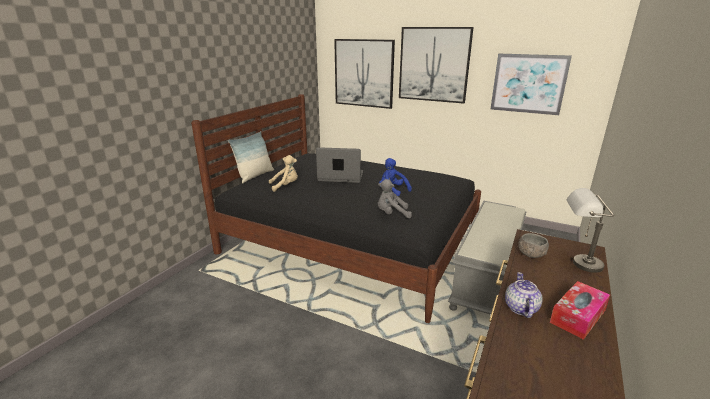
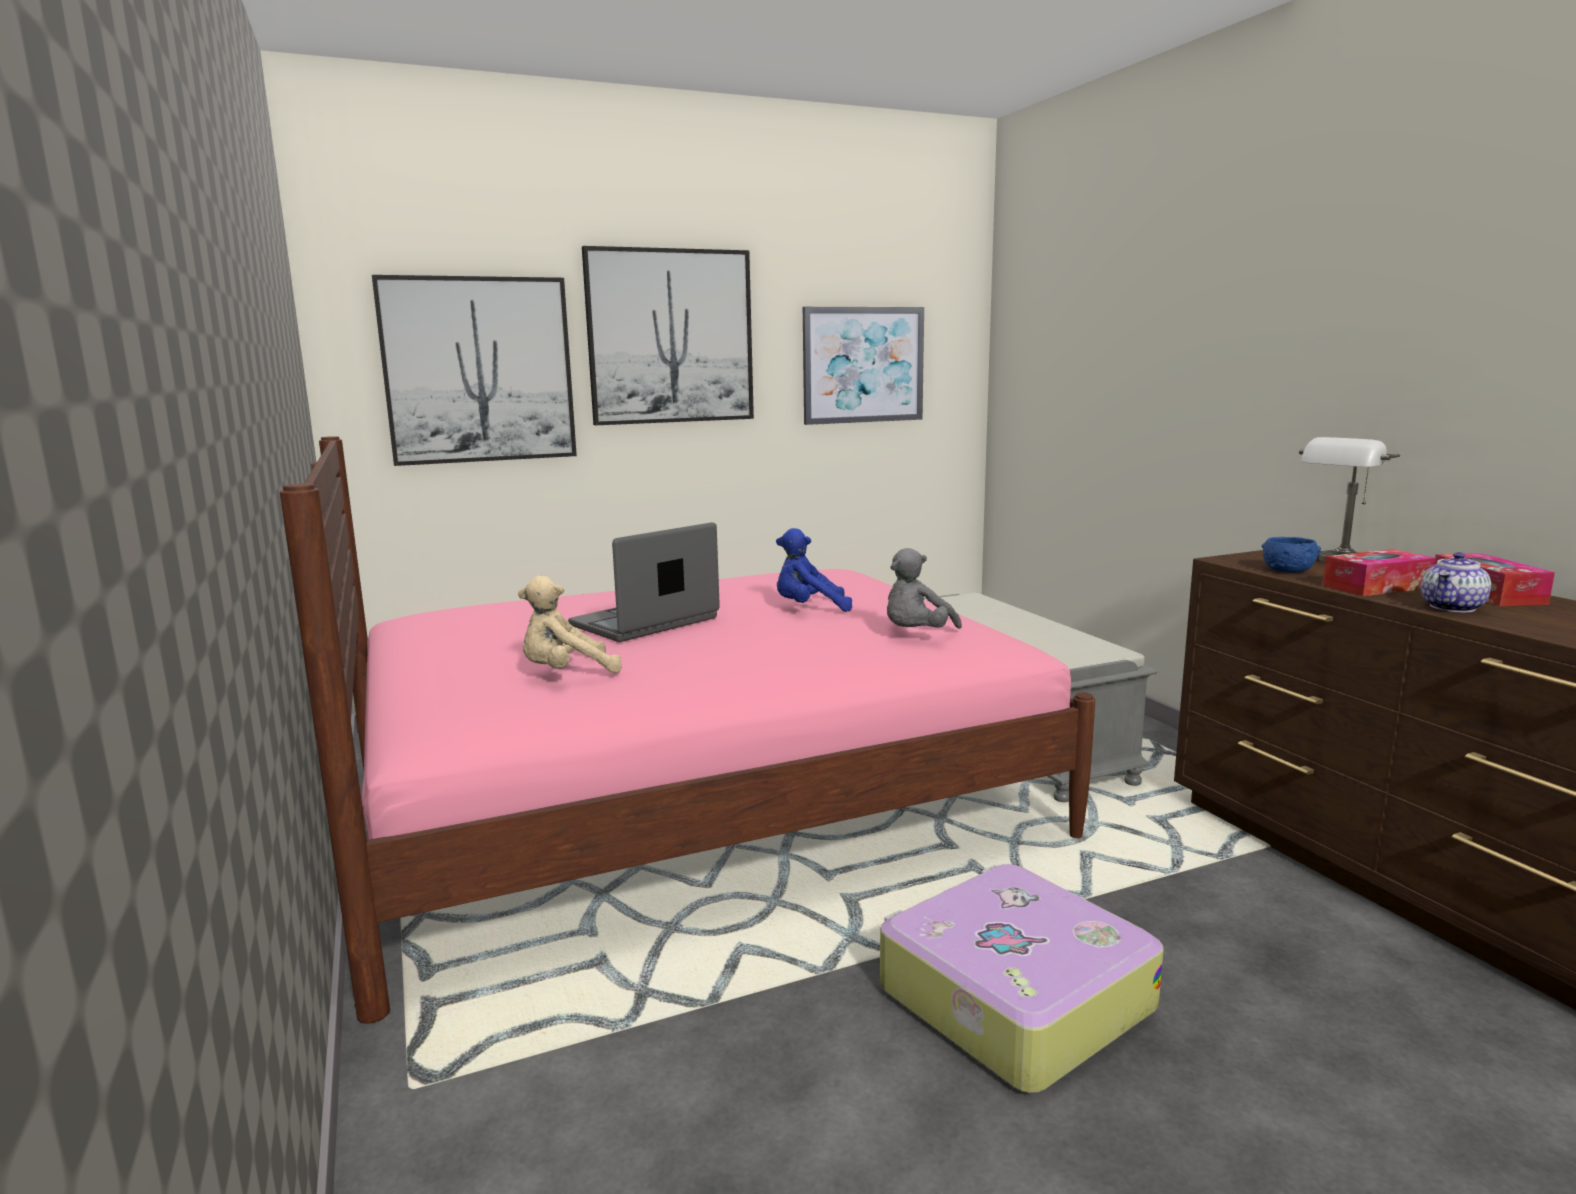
camera: 50 degrees left, 10 degrees down
(255, 176) = (388, 693): pillow -> none
(285, 186) = (566, 674): beige plush toy -> beige plush toy turned 135 degrees counterclockwise
(308, 343) = (1011, 998): none -> suitcase
(351, 242) = (695, 801): black bed -> pink bed
(520, 308) = (1453, 607): teapot -> teapot turned 90 degrees counterclockwise
(531, 254) = (1288, 570): grey bowl -> blue bowl
(535, 281) = (1376, 586): none -> tissue box

